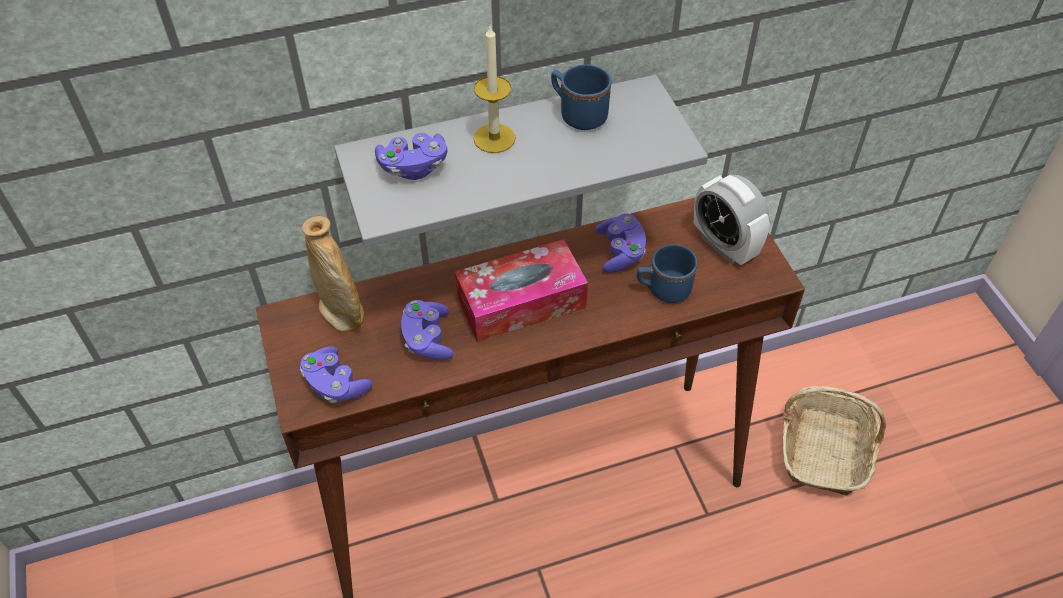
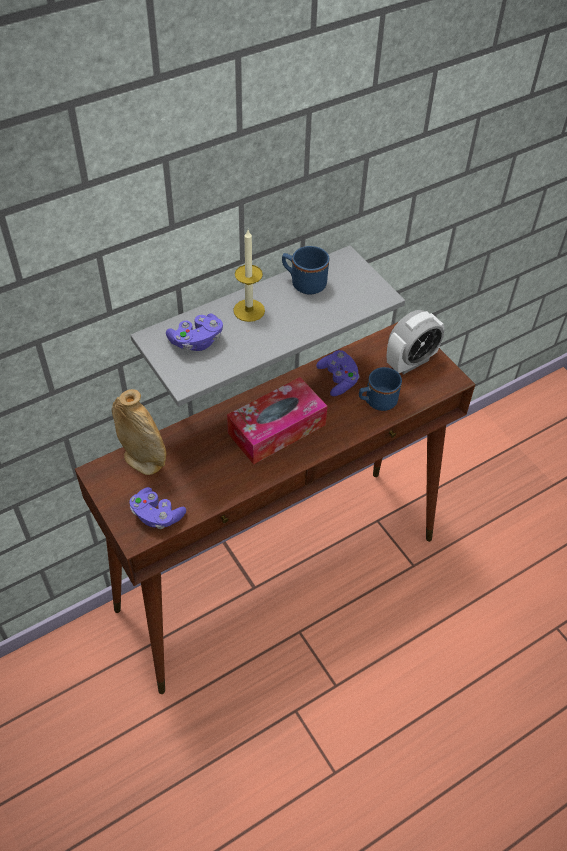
camera: 15 degrees left, 0 degrees up
(428, 339) = (216, 469): purple game controller -> none
(724, 245) = (411, 362): alarm clock -> alarm clock turned 75 degrees counterclockwise
(824, 449) = (485, 501): basket -> none

